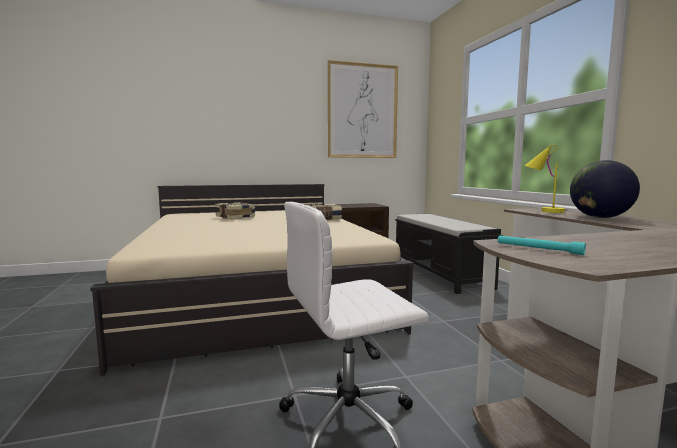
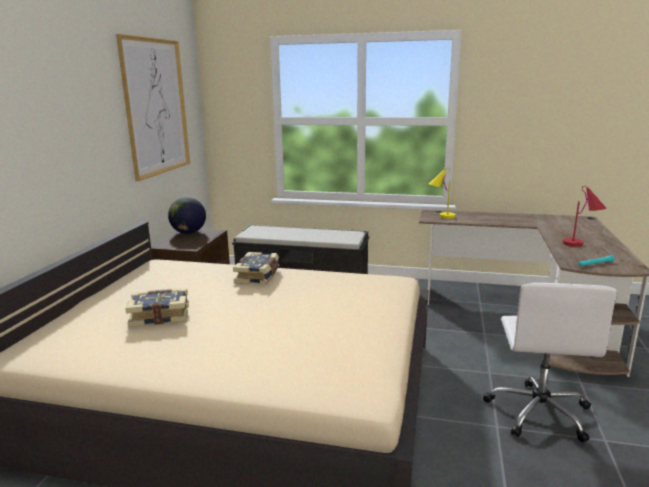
camera: 60 degrees left, 10 degrees up
(600, 217) = (486, 218): globe -> globe (188, 233)
(617, 243) = (581, 246): none -> red table lamp

